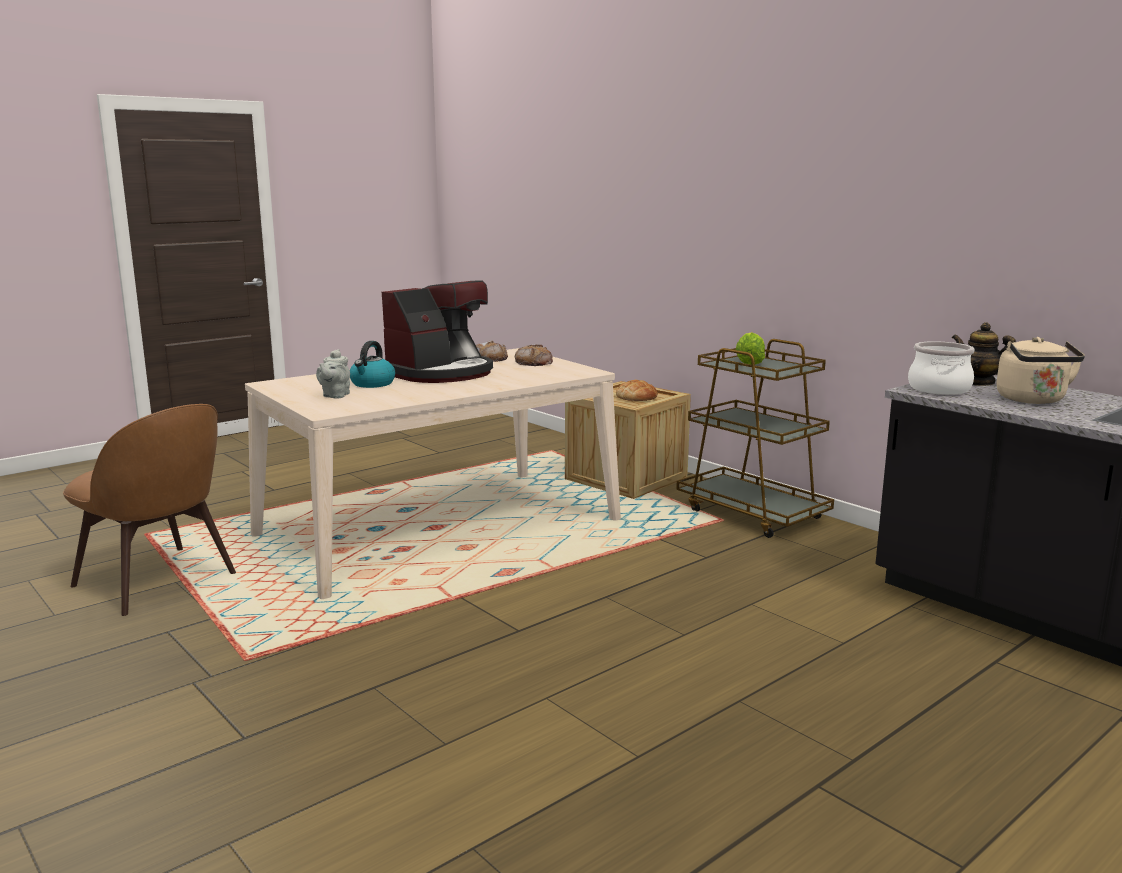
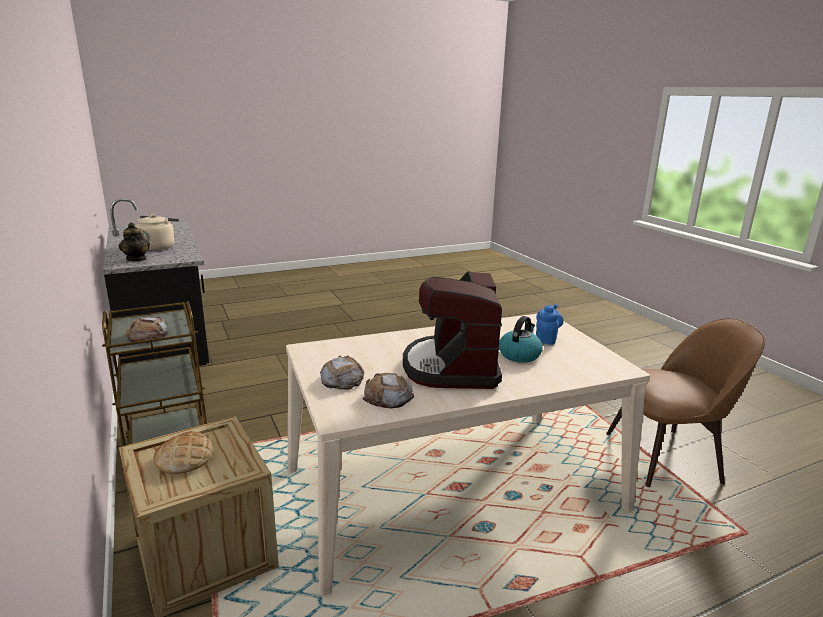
camera: 165 degrees left, 5 degrees up
(158, 582) = (666, 457): brown chair -> brown chair turned 120 degrees clockwise
(335, 396) = (546, 339): grey teapot -> blue teapot
(441, 373) = (452, 367): coffee machine -> coffee machine turned 60 degrees counterclockwise
(749, 363) = (148, 335): lettuce -> bread
(940, 389) = (175, 257): cooking pot -> none

